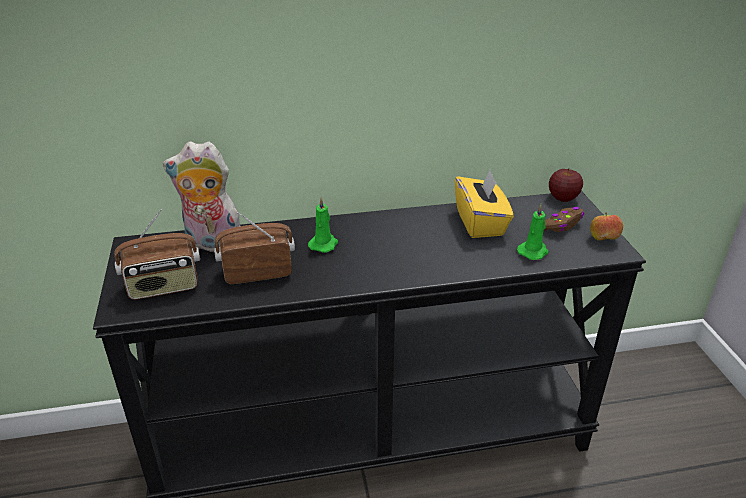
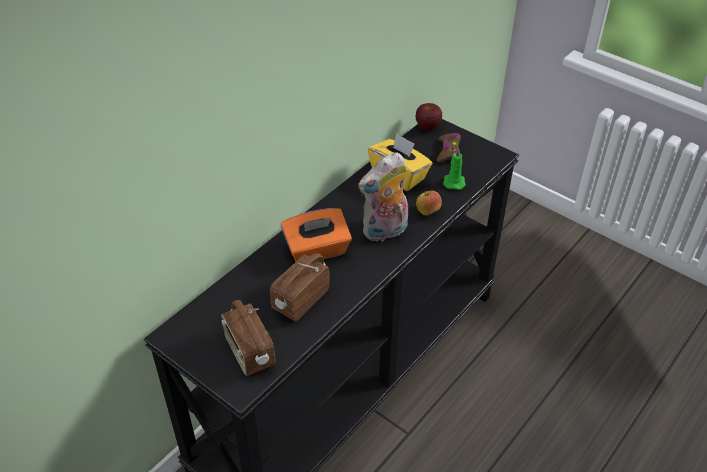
camera: 40 degrees left, 10 degrees up
(163, 287) = (249, 352): radio -> radio turned 120 degrees clockwise
(211, 244) = (235, 298): plush toy -> plush toy (385, 232)
(324, 244) = (317, 251): green candle -> orange tissue box
(603, 239) = (483, 150): apple -> apple (427, 211)

